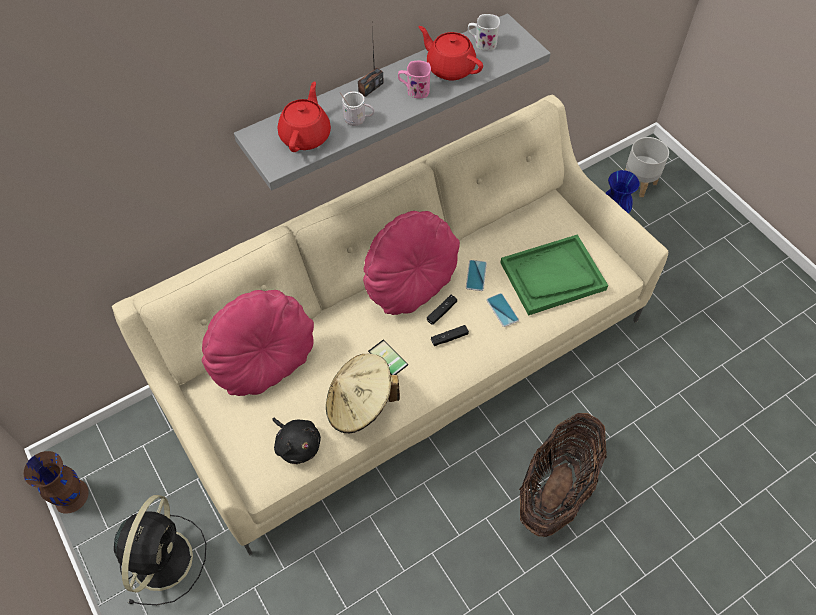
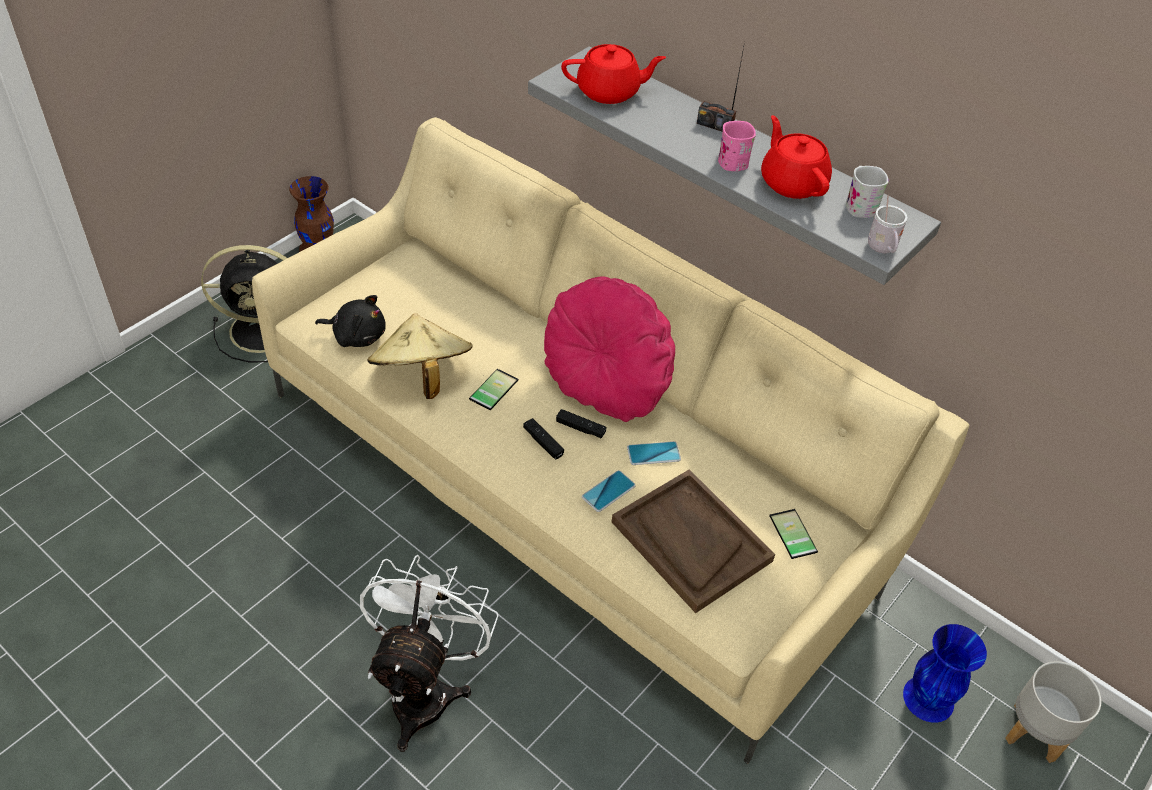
camera: 70 degrees right, 10 degrees down
(266, 367) = (448, 289): pink pillow -> none
(297, 444) = (356, 335): black plush toy -> black plush toy turned 105 degrees counterclockwise
(358, 120) = (654, 124): white mug -> white mug (882, 249)
(450, 68) = (792, 182): red teapot -> red teapot turned 45 degrees counterclockwise
(552, 276) = (690, 541): green tray -> brown tray
(556, 489) = (425, 688): basket -> white fan
(557, 224) = (790, 534): none -> phone

